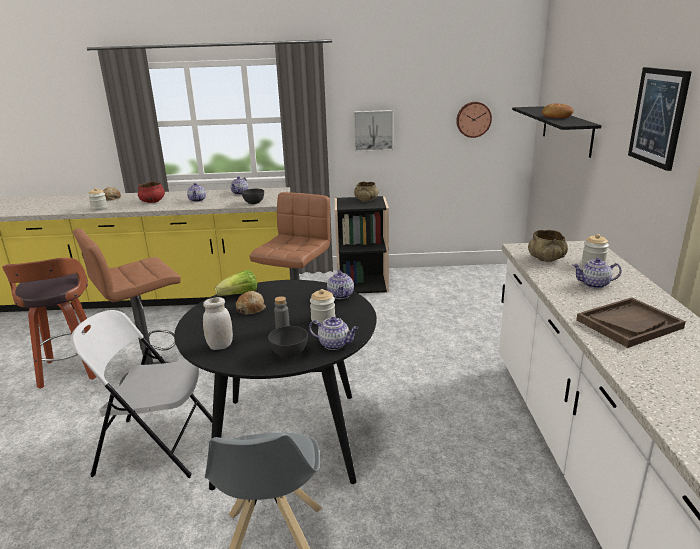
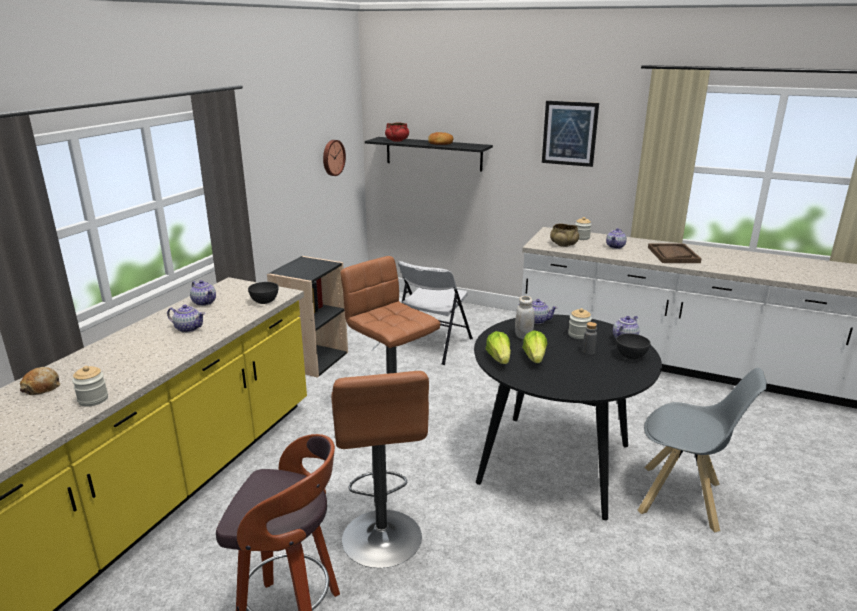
camera: 65 degrees left, 0 degrees up
(152, 201) = (133, 357): red bowl -> red bowl (397, 140)
(156, 446) = (523, 547): white chair -> white chair (433, 345)
(220, 346) = (602, 380): white jar -> white jar (523, 336)
(251, 308) = (535, 358): bread -> lettuce
(366, 200) = (302, 264): beige bowl -> none
(373, 130) = (270, 186): picture -> none

